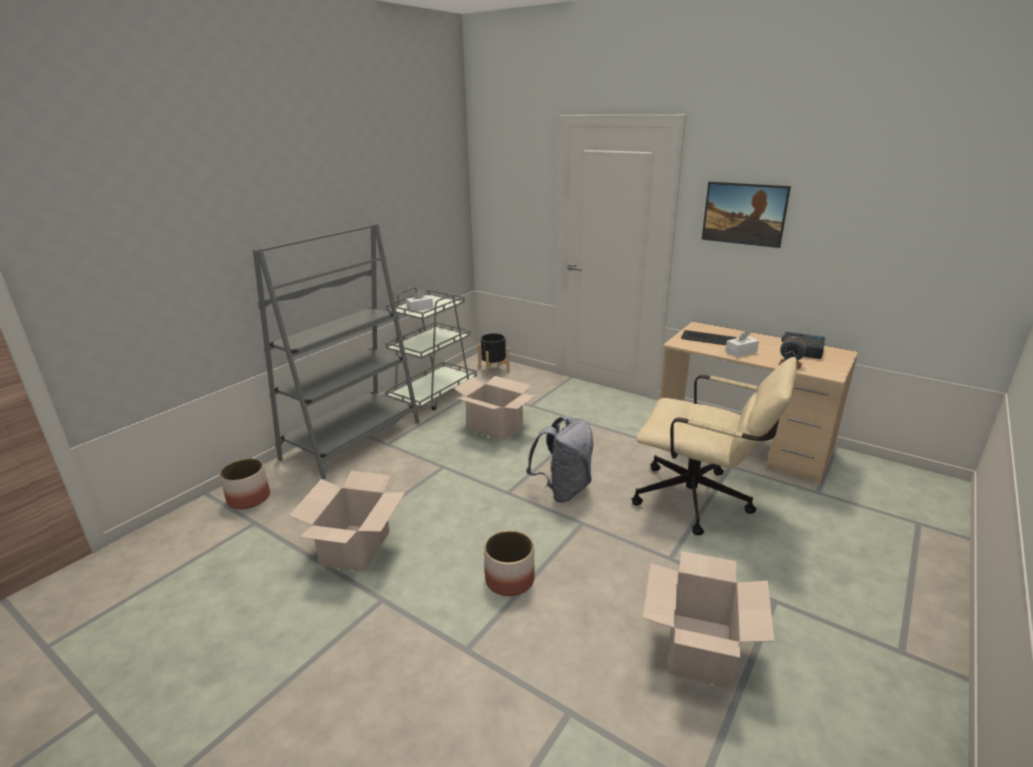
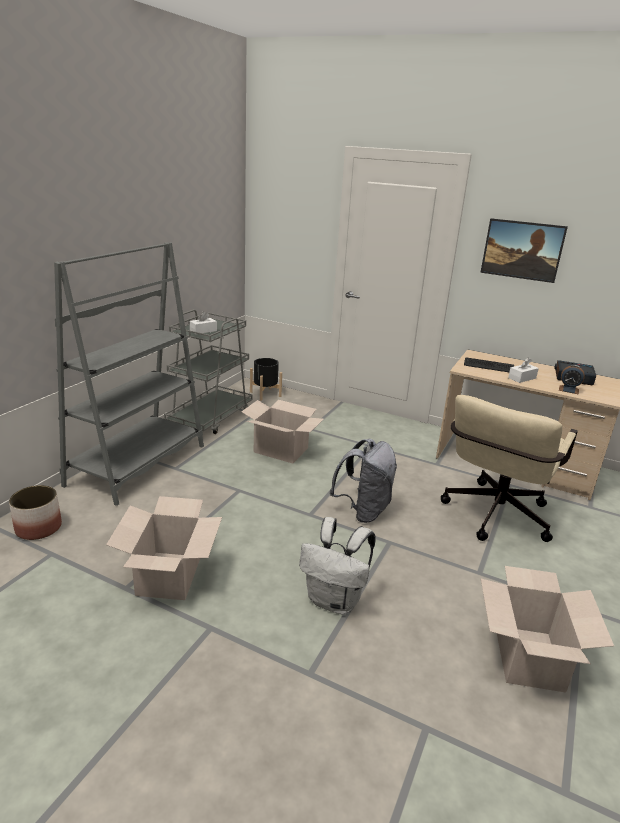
camera: 10 degrees left, 0 degrees up
(510, 579) = (335, 600): planter -> white backpack
(702, 501) = (493, 518): beige office chair -> beige office chair turned 105 degrees clockwise

